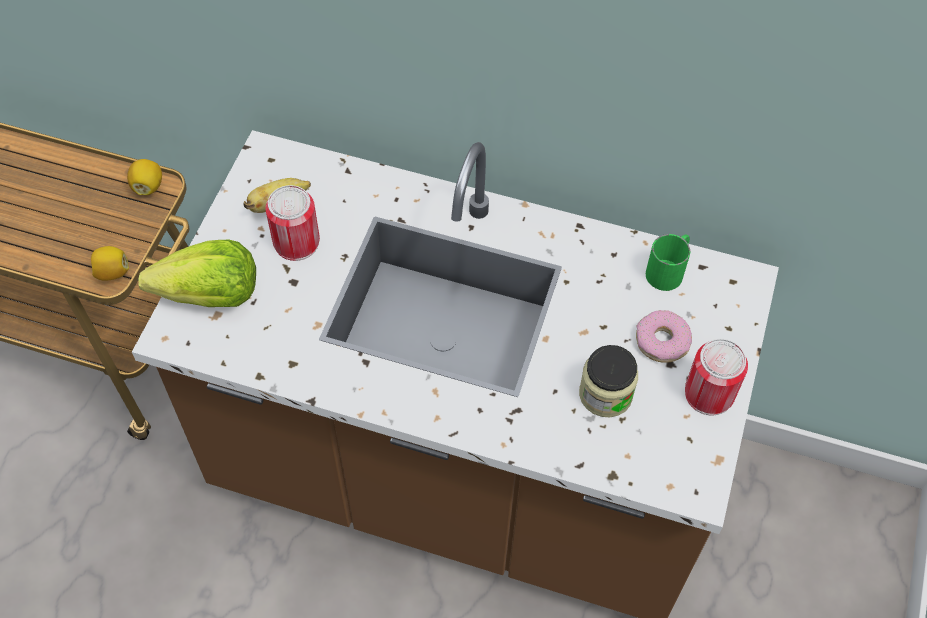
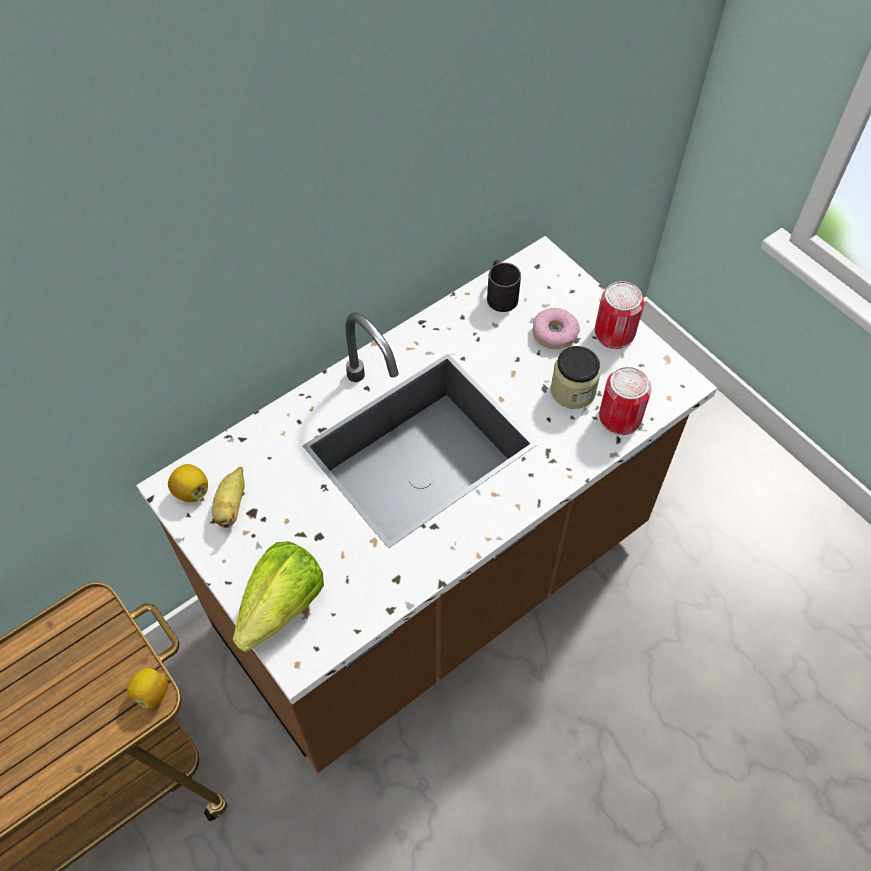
camera: 55 degrees left, 0 degrees up
(148, 186) = (83, 615): lemon -> lemon (191, 491)
(296, 242) = (281, 513): can -> can (620, 417)
(668, 269) = (500, 294): green mug -> black mug

